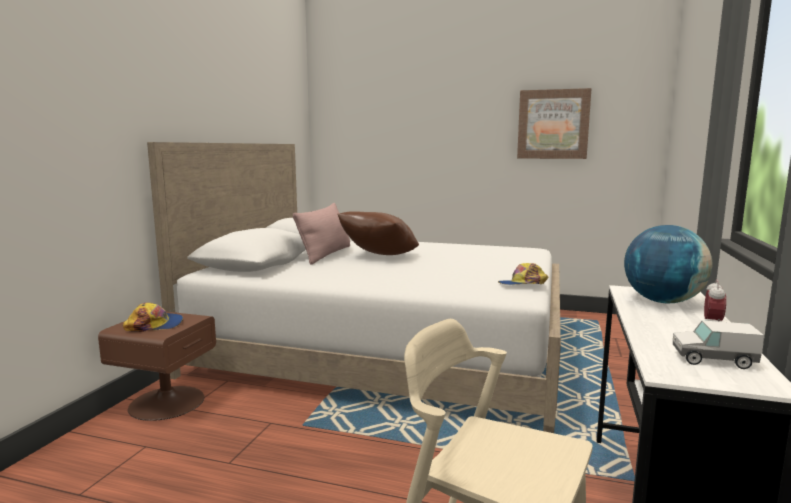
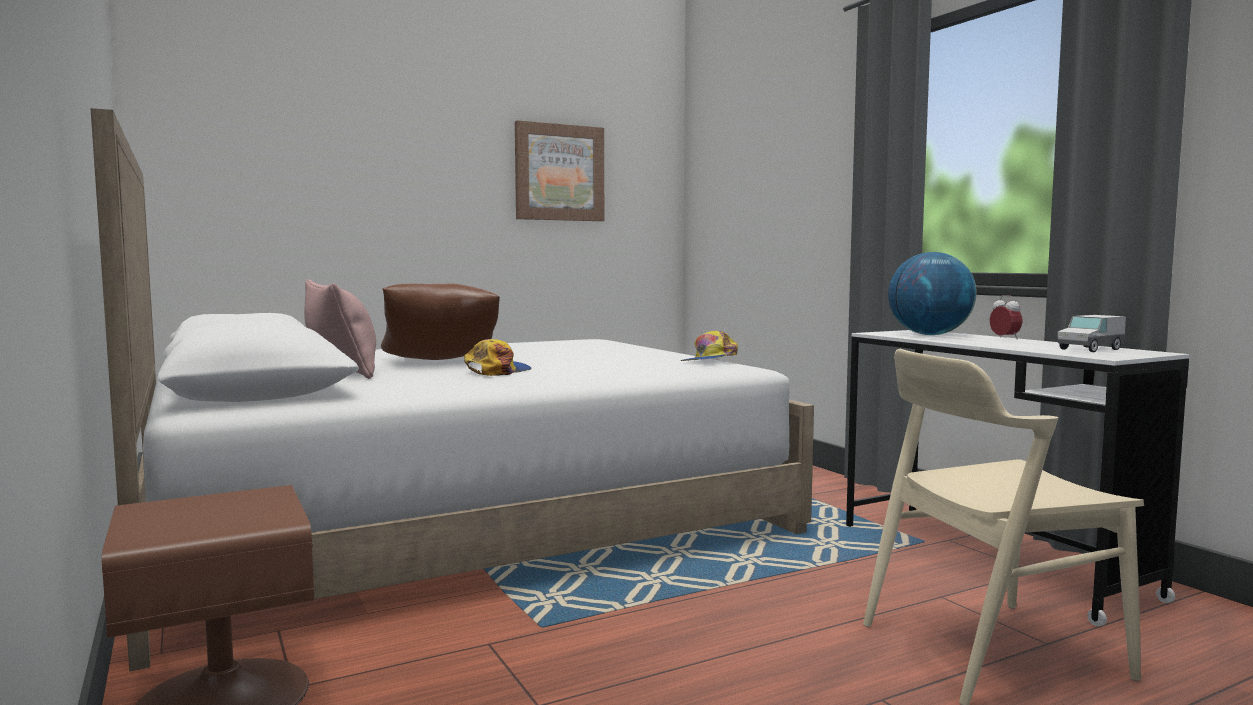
camera: 45 degrees left, 5 degrees down
(155, 325) = (216, 516): cap -> cap (497, 371)

